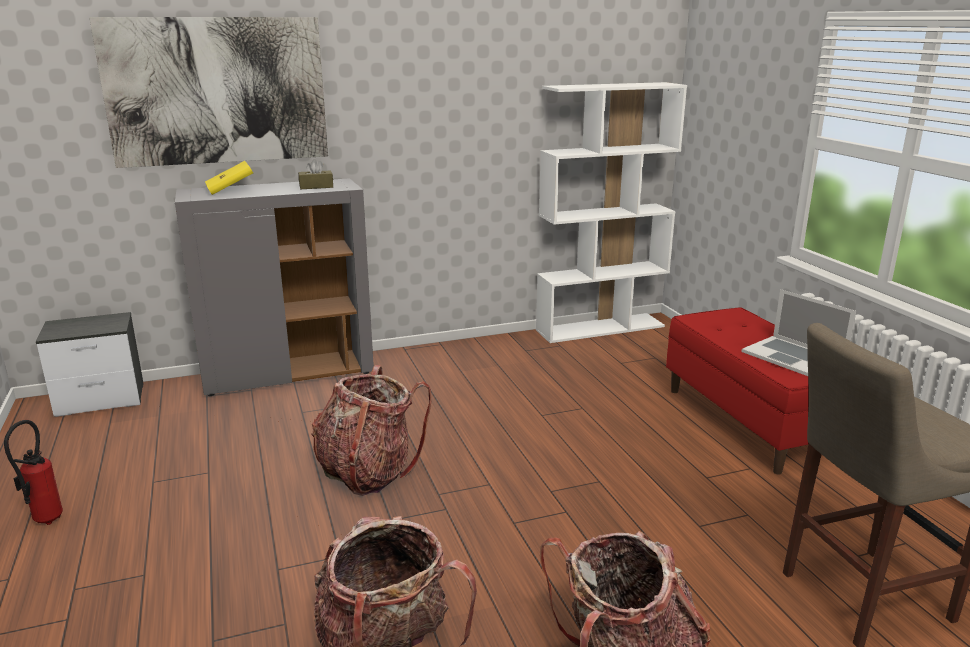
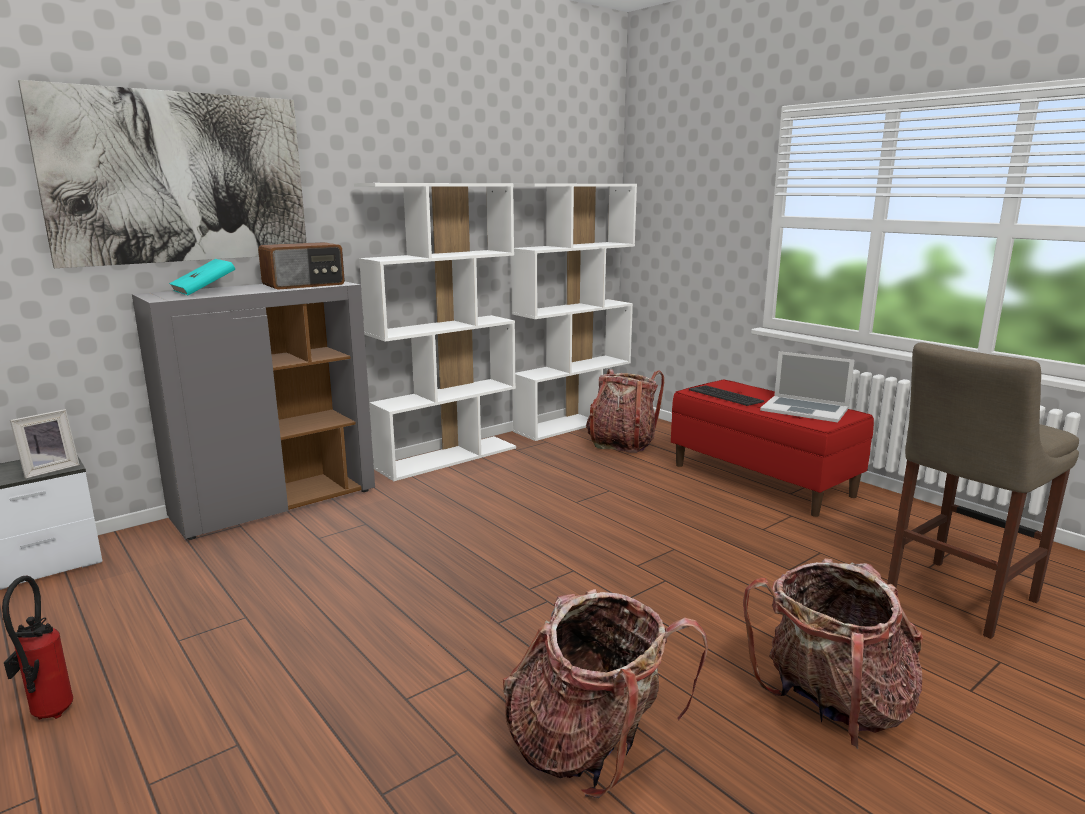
camera: 20 degrees left, 5 degrees down
(103, 328) = (49, 469): none -> picture frame
(230, 190) = (204, 291): yellow book -> turquoise book
(316, 186) = (304, 285): brown tissue box -> radio
(368, 472) = (438, 582): backpack -> backpack (622, 443)
(457, 349) = (448, 457): none -> white bookcase
(721, 329) = (725, 396): none -> keyboard

